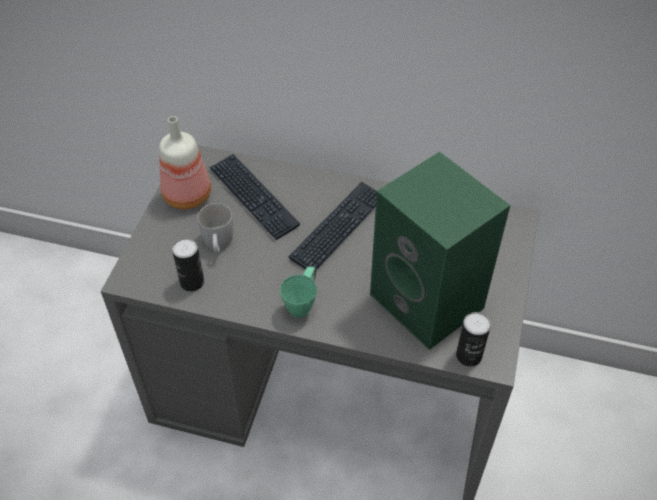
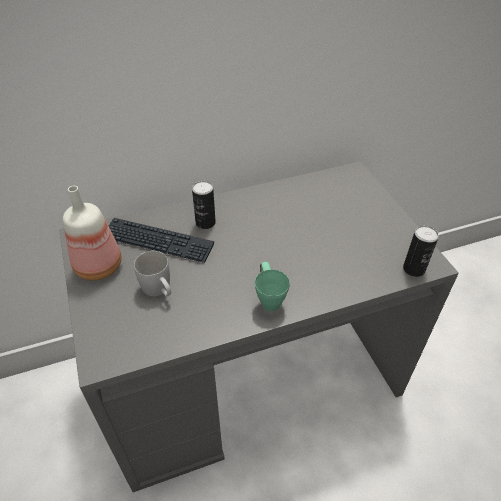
camera: 35 degrees left, 5 degrees down
(192, 282) = (162, 331): can -> can (205, 223)
(338, 227) = (244, 231): keyboard -> none
(430, 301) = (354, 248): green speaker -> none

